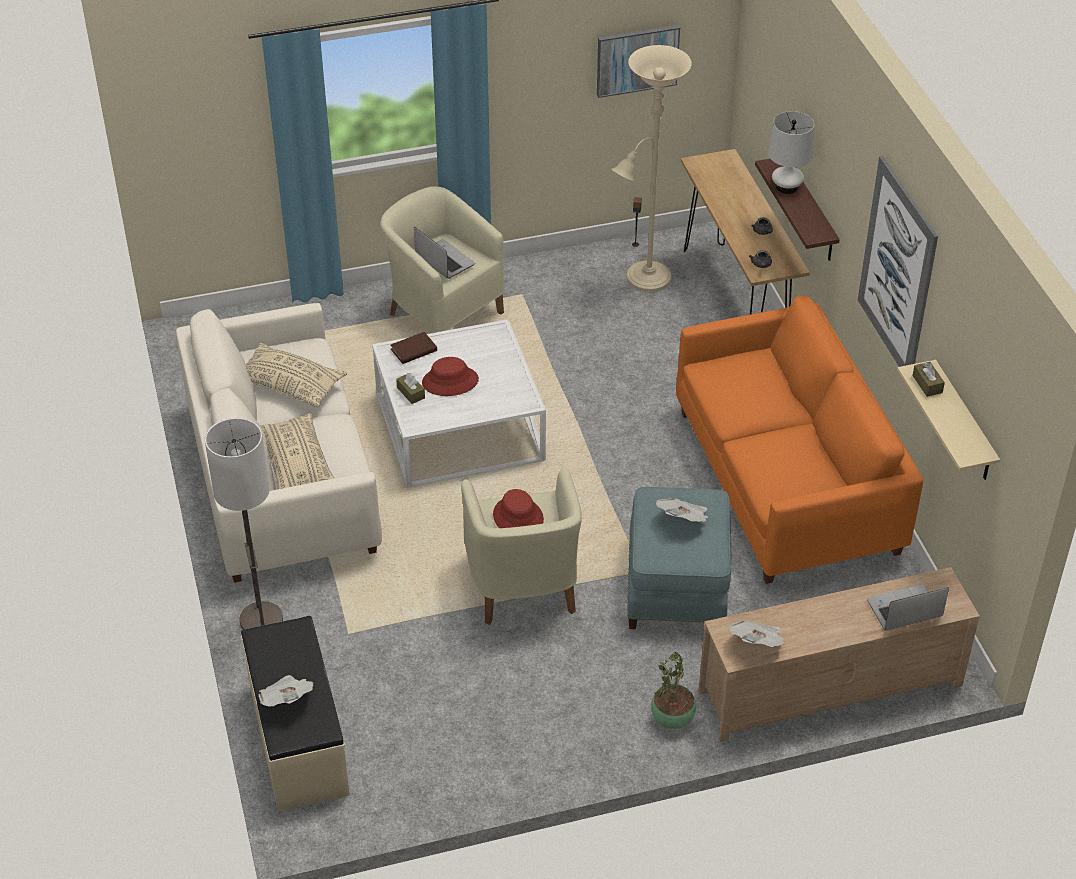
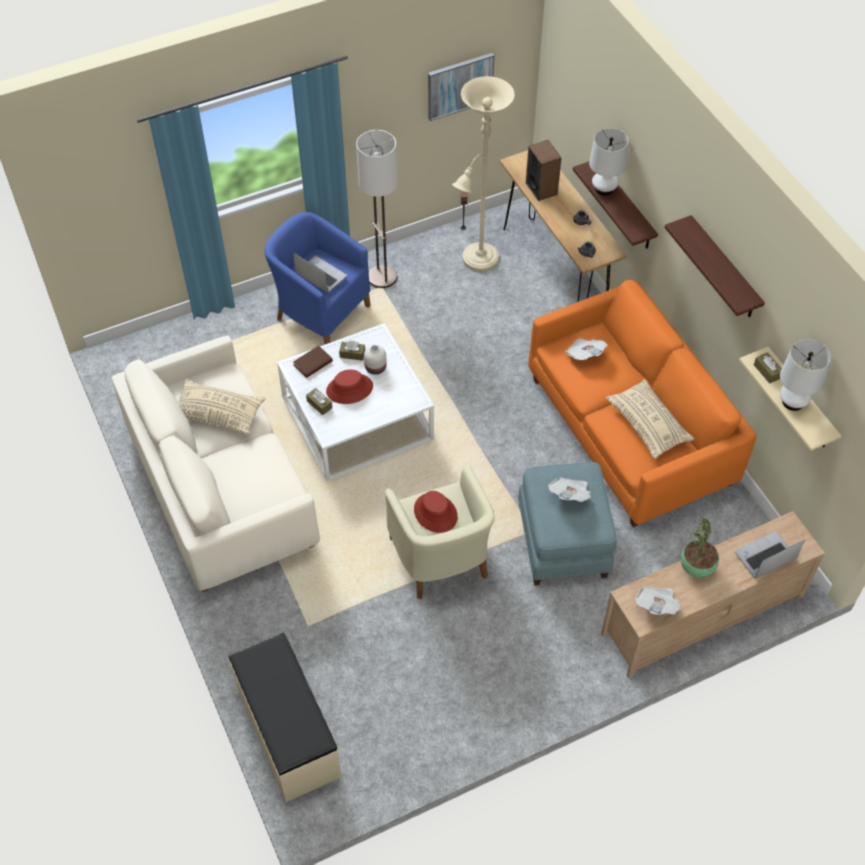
camera: 10 degrees left, 10 degrees up
(261, 620) = (232, 624): floor lamp -> floor lamp (382, 277)
(287, 700) = (282, 717): newspaper -> newspaper (584, 355)
(296, 465) = (240, 490): beige pillow -> beige pillow (648, 425)
(443, 313) = (320, 312): beige armchair -> blue armchair
(462, 346) = (352, 354): none -> brown tissue box
(487, 363) = (376, 367): none -> white vase
(672, 721) = (585, 664): potted plant -> potted plant (696, 569)
(723, 192) = (541, 188): none -> speaker
(897, 269) = (724, 269): picture -> shelf
(950, 418) = (792, 402): none -> white table lamp

